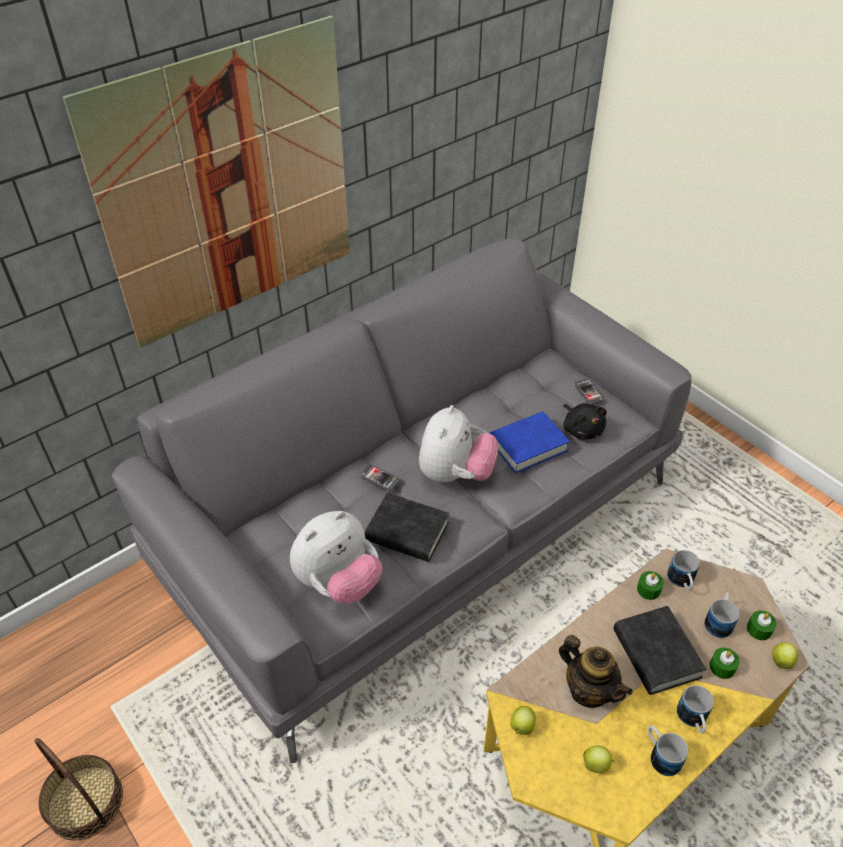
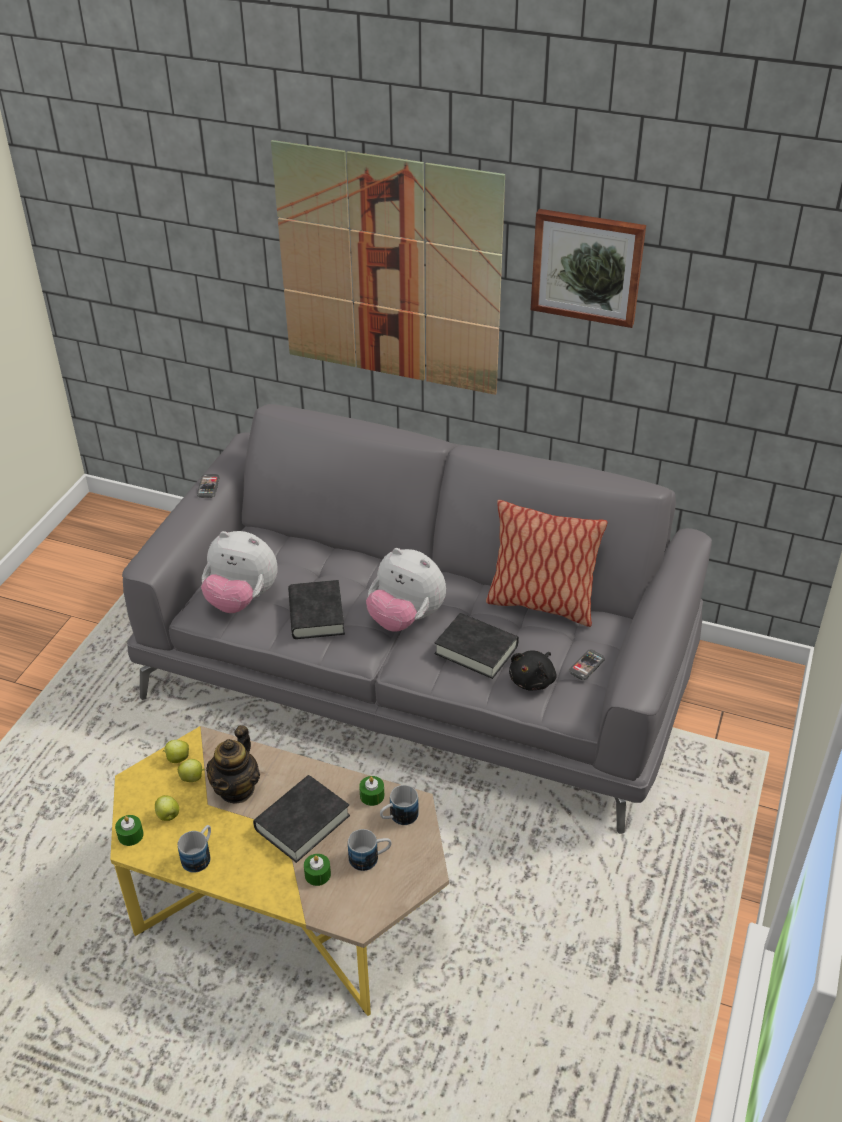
camera: 60 degrees right, 5 degrees down
(85, 801) = (57, 611): basket -> none
(380, 479) = (360, 575): phone -> phone (208, 487)
(410, 78) = (587, 266): none -> picture
(455, 473) = (406, 618): plush toy -> plush toy turned 45 degrees clockwise
(500, 386) = (540, 604): none -> pillow
(528, 446) = (476, 650): blue book -> black book
(693, 720) = (247, 868): mug -> none
(759, 629) = (380, 892): green candle -> green candle (130, 835)
(781, 661) = (353, 919): apple -> apple (193, 778)

